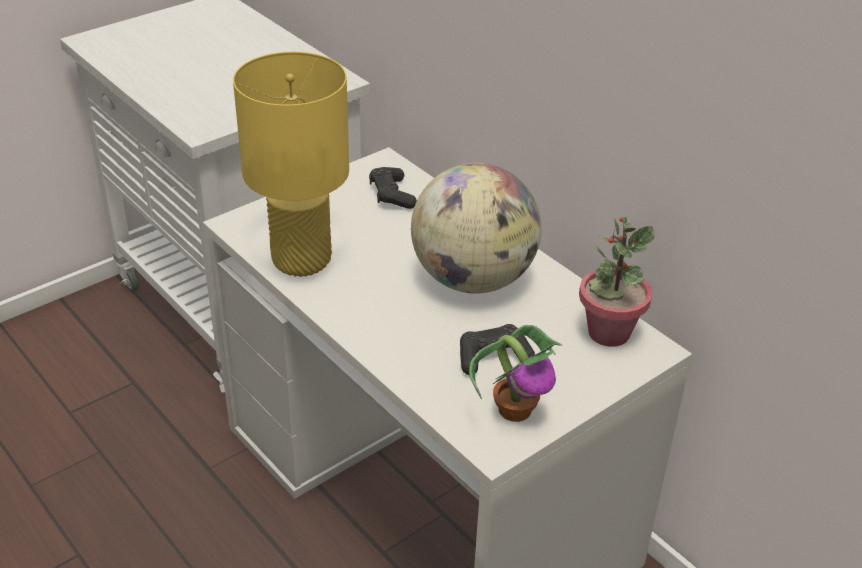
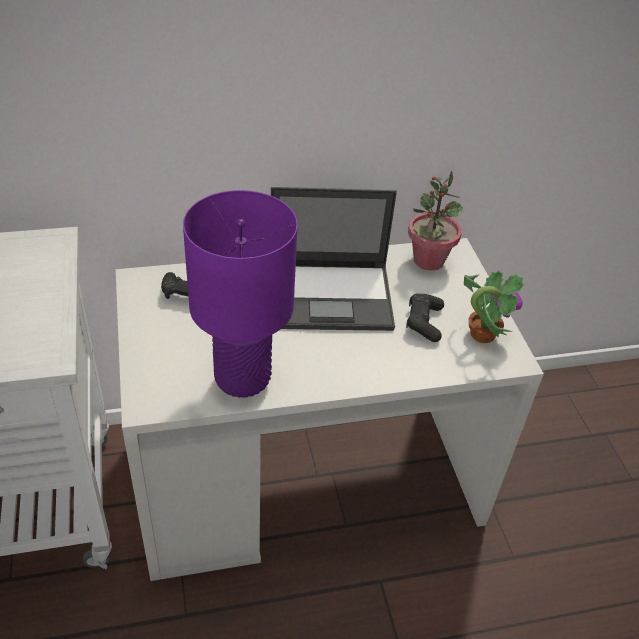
camera: 65 degrees left, 5 degrees up
(301, 265) = (243, 382): yellow table lamp -> purple table lamp
(473, 279) = (331, 296): globe -> laptop

